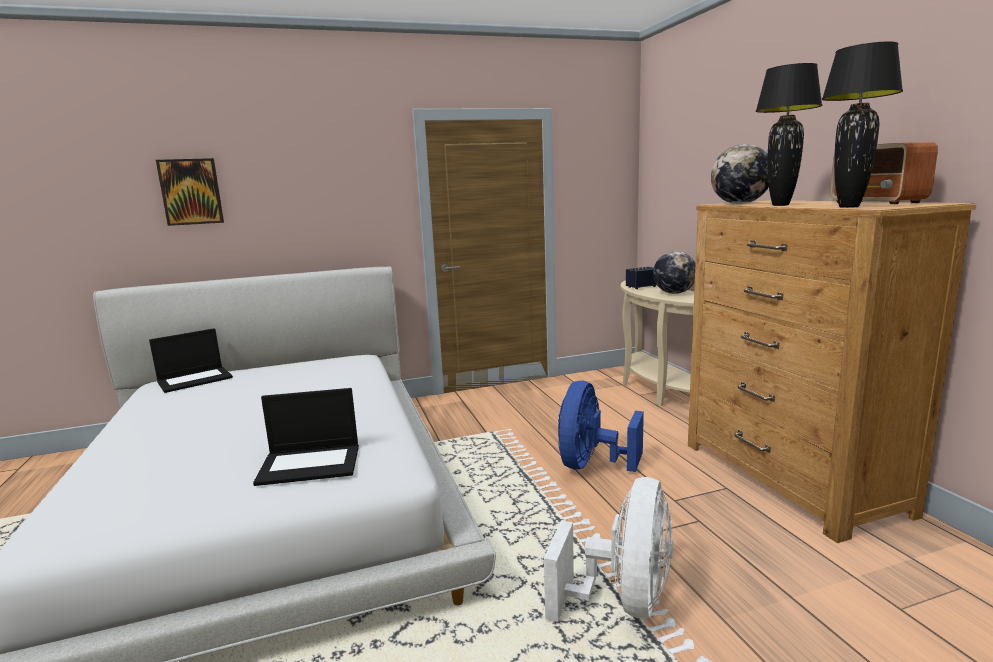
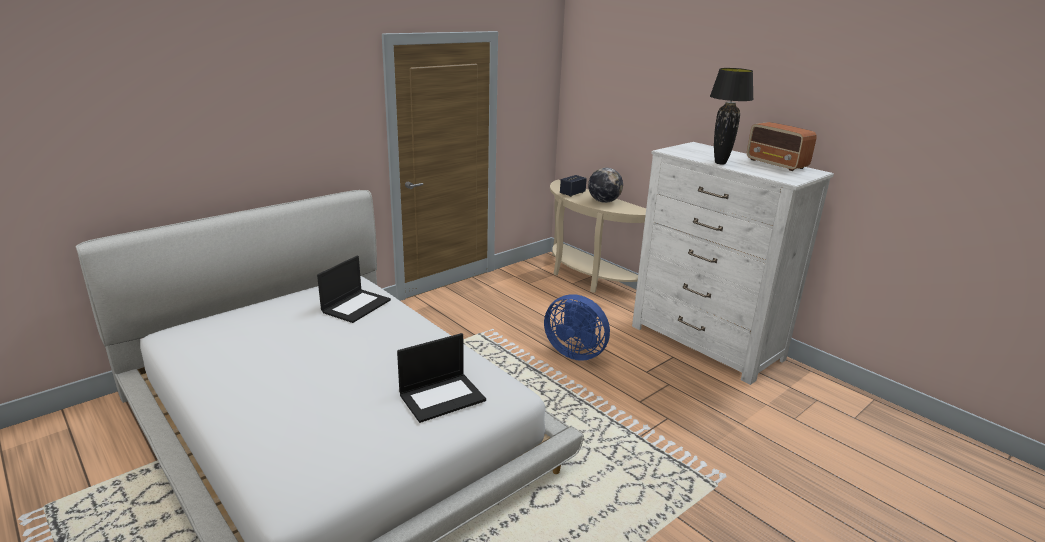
camera: 25 degrees left, 10 degrees up
(191, 192) = (167, 127): picture -> none
(195, 379) = (215, 326): laptop -> laptop (356, 305)
(591, 464) = (575, 352): blue fan -> blue fan turned 60 degrees counterclockwise
(624, 601) = (655, 447): white fan -> none
(739, 203) = (684, 153): globe -> none
(789, 477) = (706, 343): brown dresser -> white dresser
(849, 207) = (771, 175): black table lamp -> none

